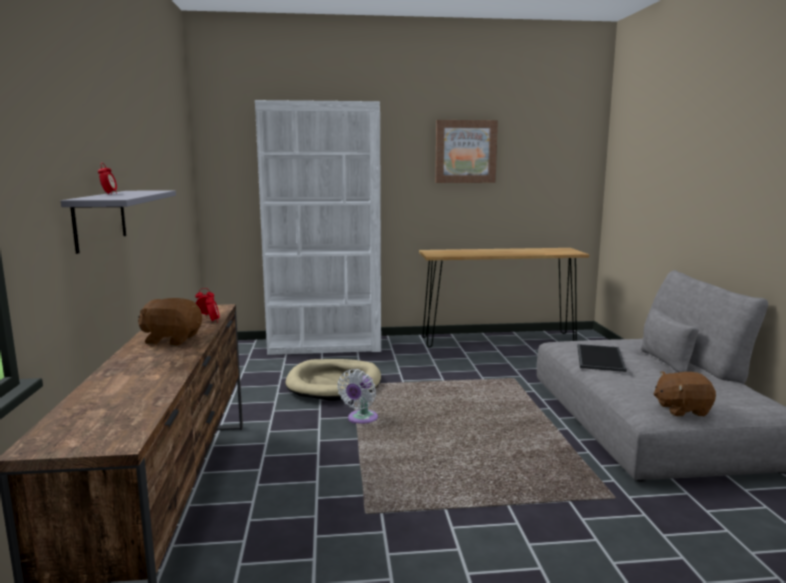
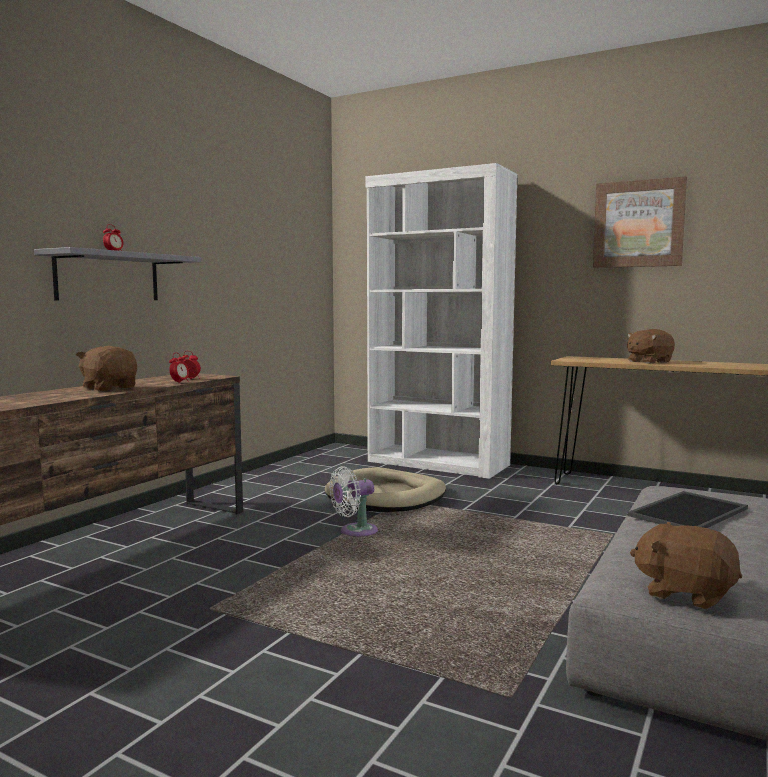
camera: 35 degrees right, 5 degrees down
(486, 252) = (648, 362): none -> brown plush toy

